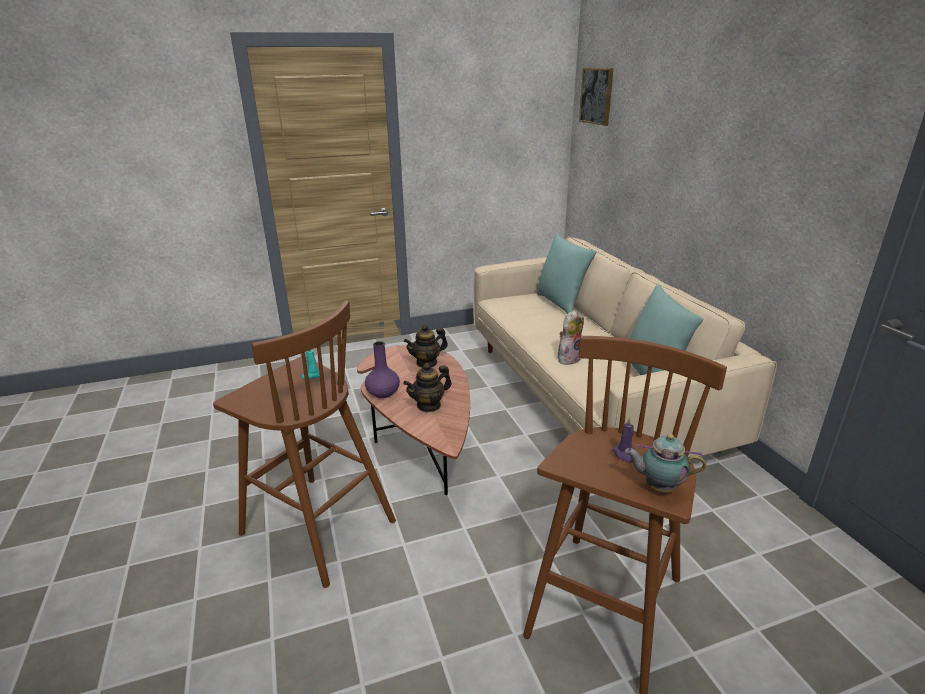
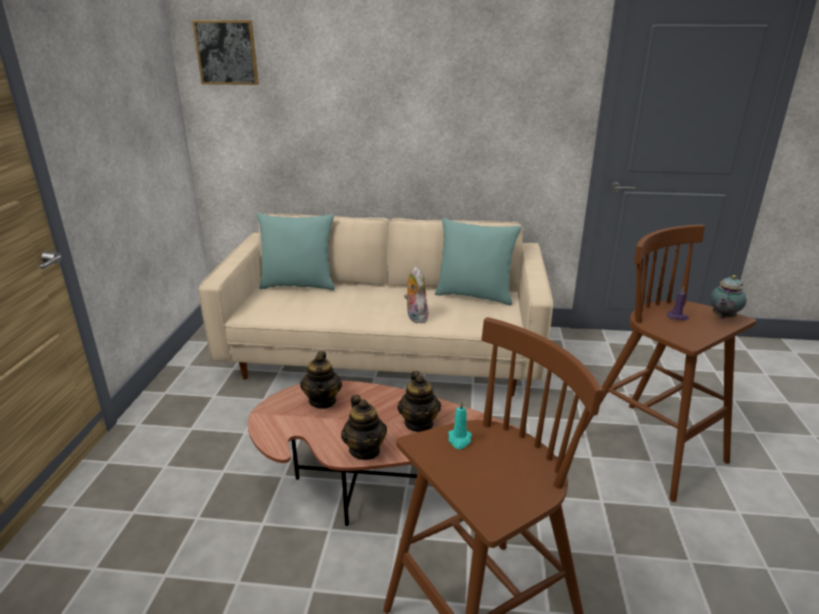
camera: 65 degrees left, 0 degrees up
(383, 393) = (365, 450): purple vase -> teapot

